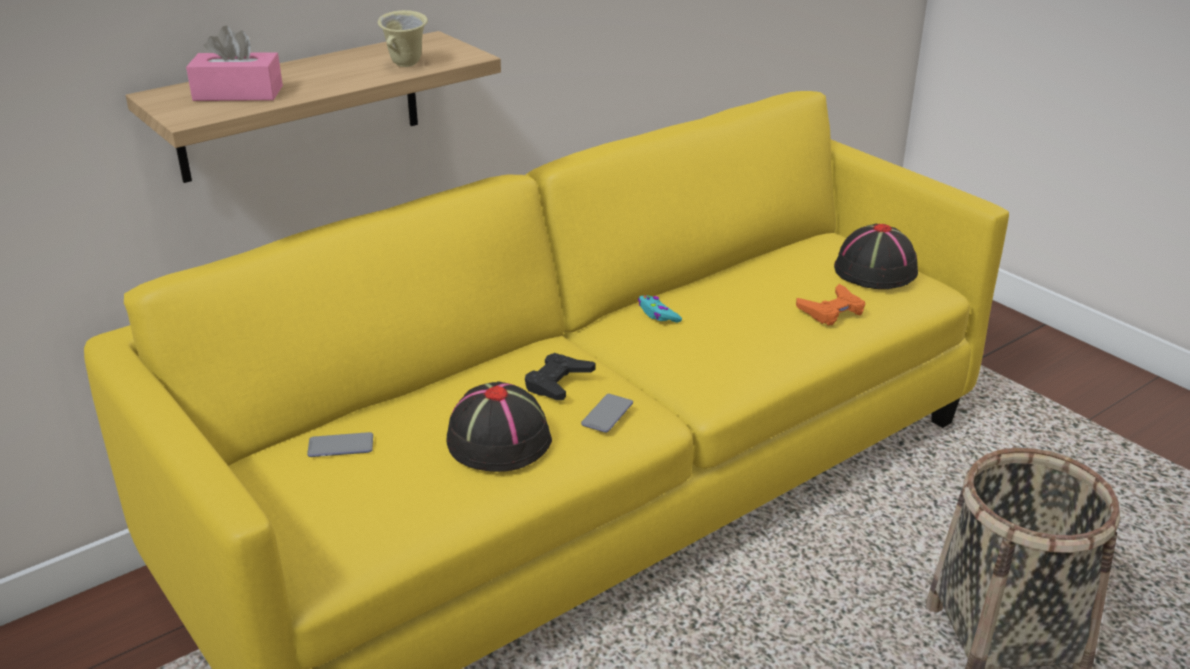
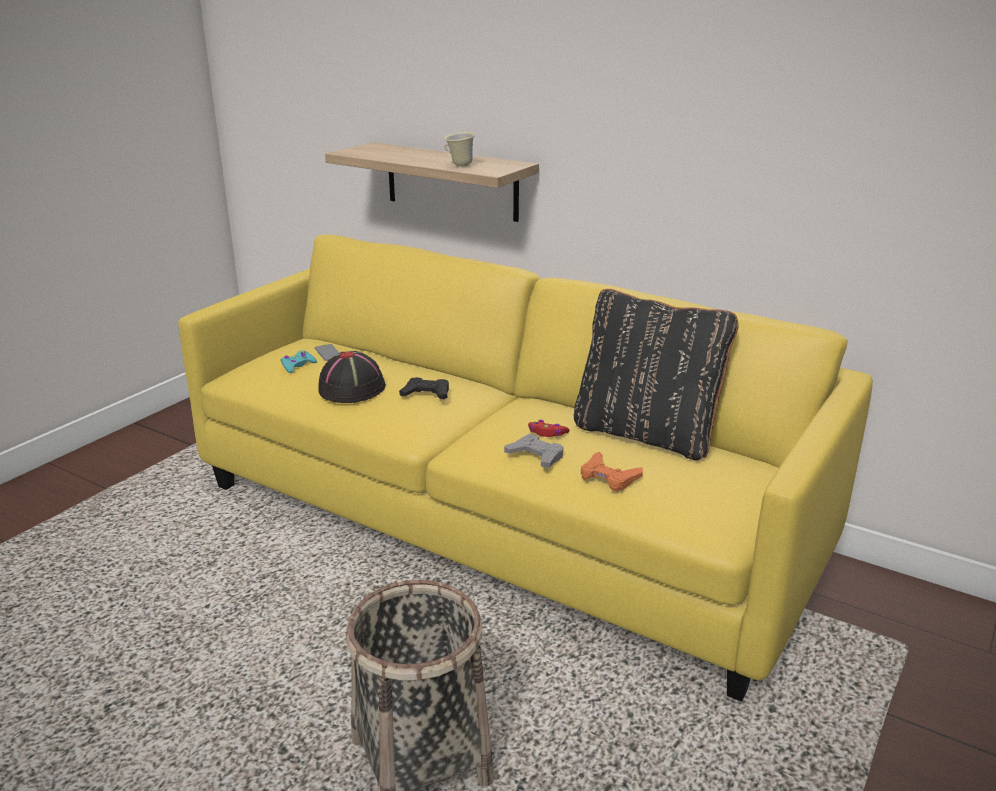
camera: 70 degrees right, 5 degrees down
(238, 93) = (385, 152): pink tissue box -> none
(607, 414) = (400, 415): phone -> none
(658, 315) = (542, 411): turquoise game controller -> turquoise game controller (297, 366)
(718, 323) = (547, 433): none -> red game controller
(743, 271) = (646, 434): none -> black pillow
(768, 341) = (535, 456): none -> grey game controller
(875, 271) = (705, 491): black hat -> none

